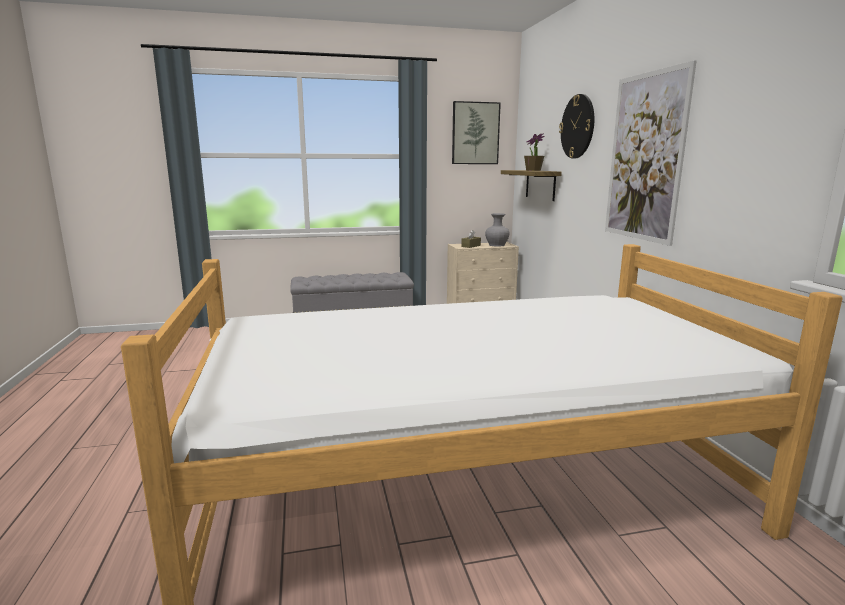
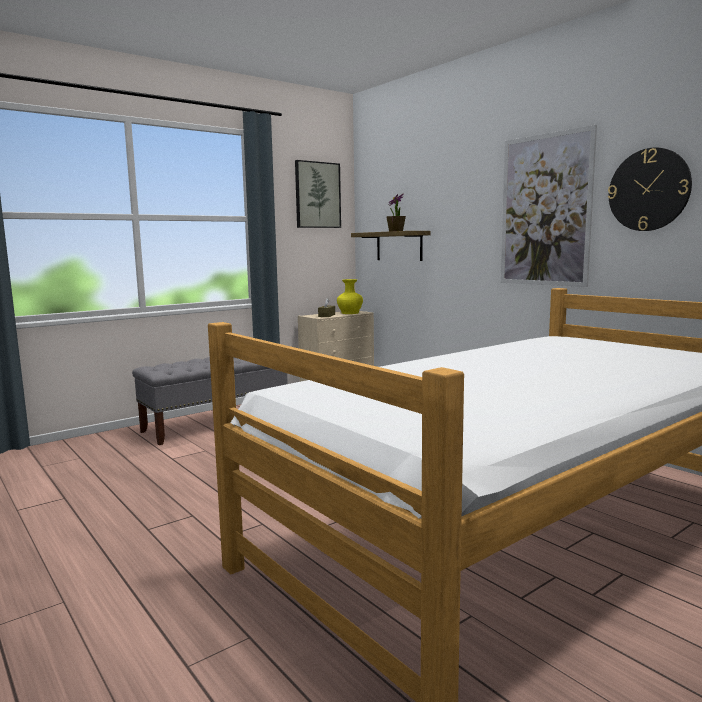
camera: 25 degrees left, 5 degrees down
(497, 245) = (350, 313): grey vase -> yellow vase
(577, 126) = (450, 186): wall clock -> wall clock (648, 190)

